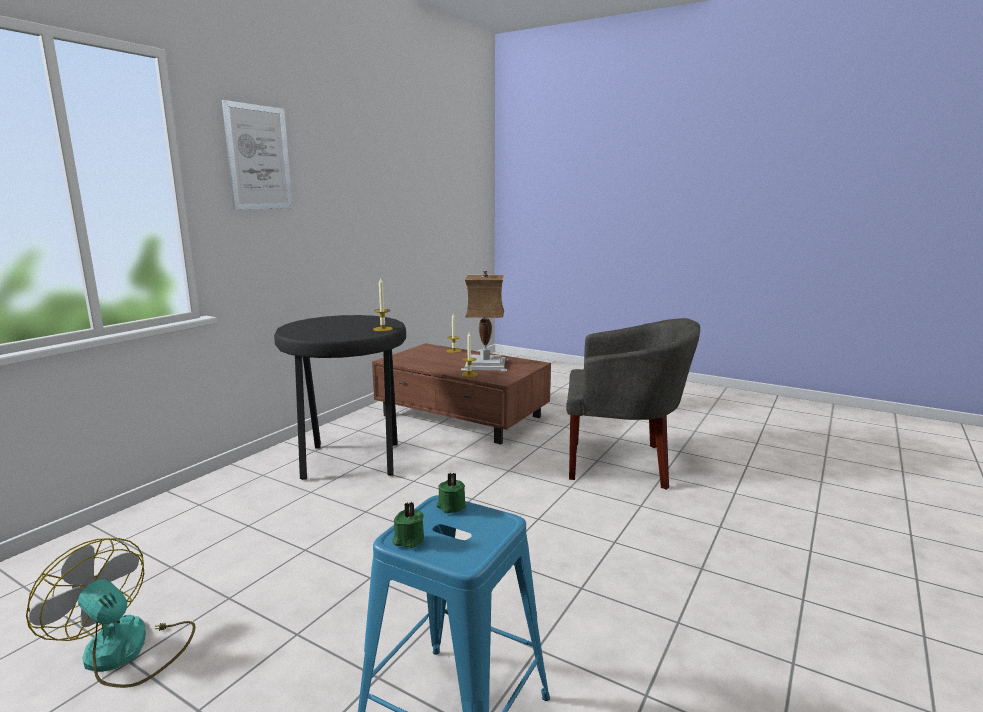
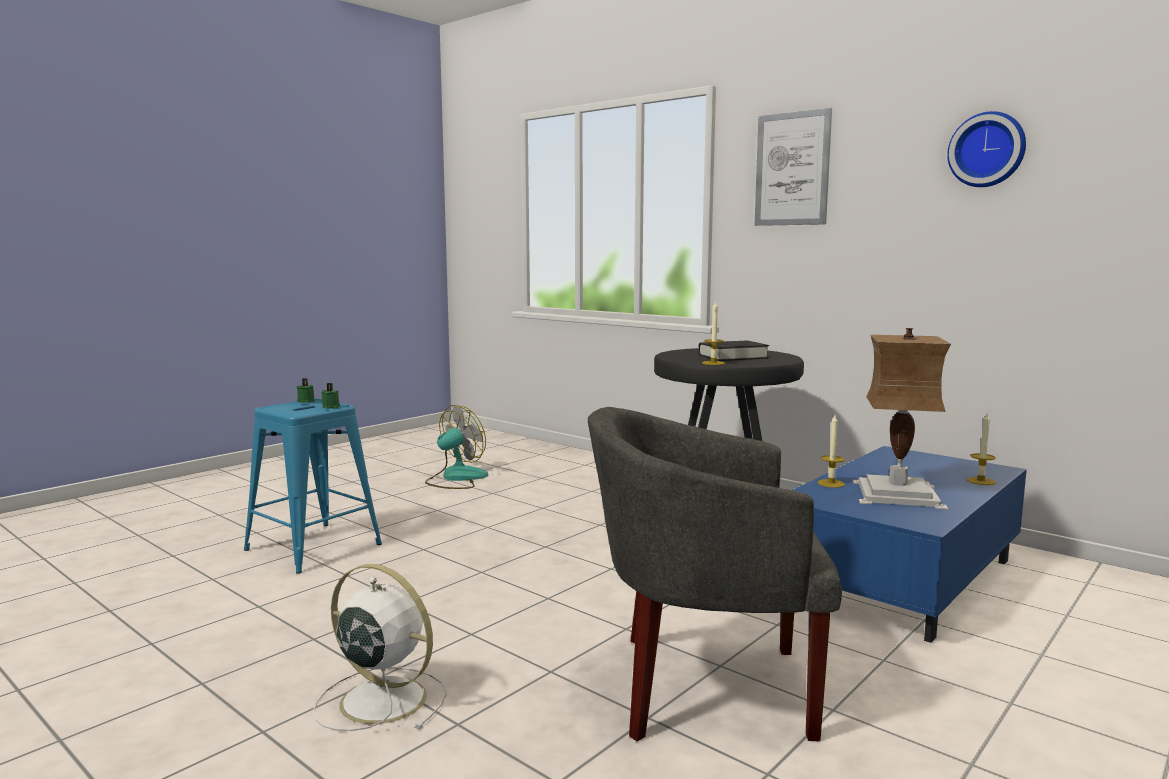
camera: 100 degrees right, 5 degrees down
(344, 325) = (733, 356): none -> black book
(371, 160) = (987, 150): none -> wall clock
(462, 417) = (899, 578): brown coffee table -> blue coffee table
(622, 463) = (704, 687): grey armchair -> grey armchair turned 75 degrees clockwise
(724, 560) = (380, 699): none -> white fan

